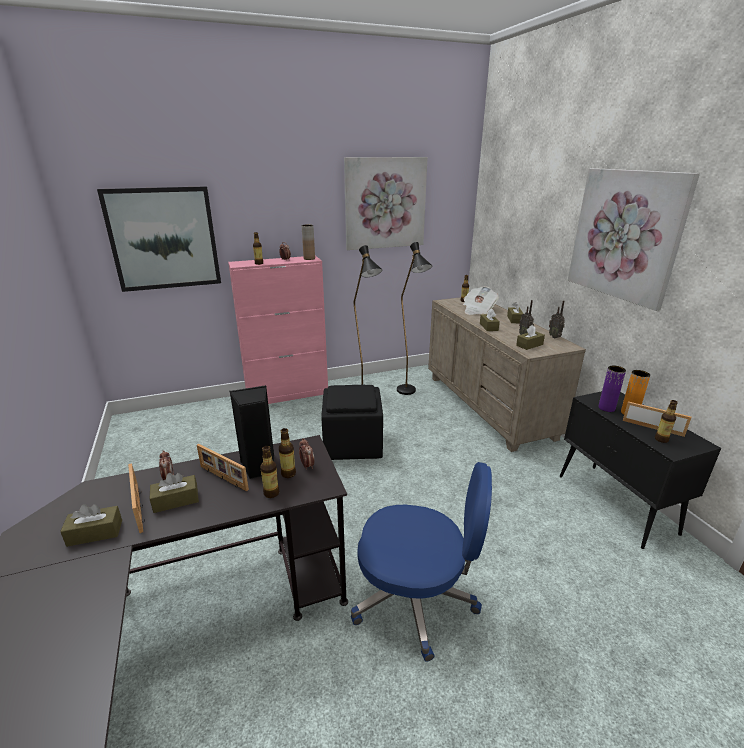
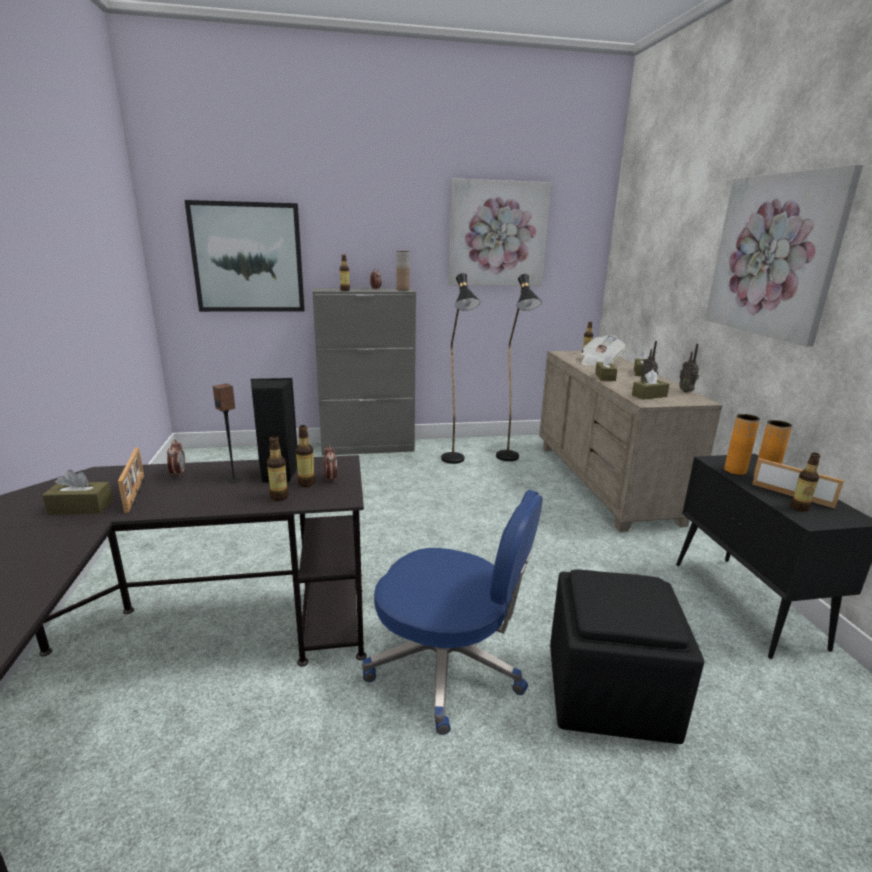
camera: 10 degrees right, 5 degrees down
(176, 500) = (175, 491): brown tissue box -> none
(223, 478) = (234, 479): picture frame -> speaker
(288, 394) = (368, 448): pink cabinet -> grey cabinet
(352, 444) = (425, 502): black ottoman -> black ottoman (607, 691)
(606, 408) = (735, 470): purple vase -> orange vase

